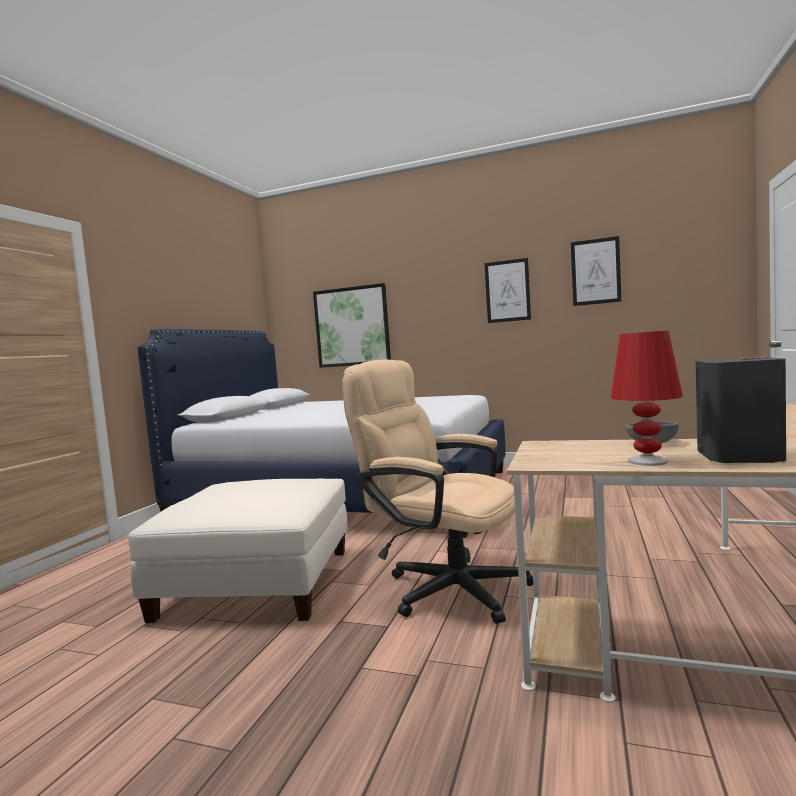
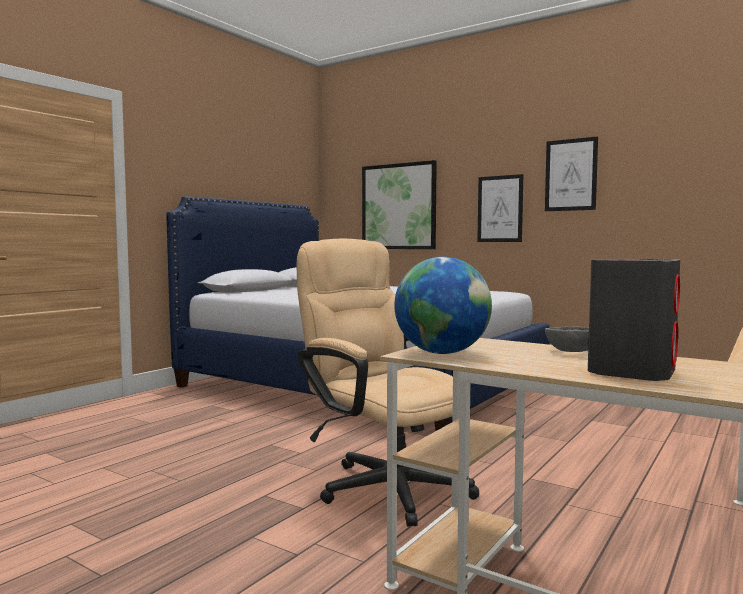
camera: 15 degrees right, 0 degrees up
(256, 583) = (217, 450): white ottoman -> none
(554, 460) = (442, 353): none -> globe
(595, 271) = (680, 155): picture -> picture (500, 209)
(647, 461) = (526, 364): red table lamp -> none

